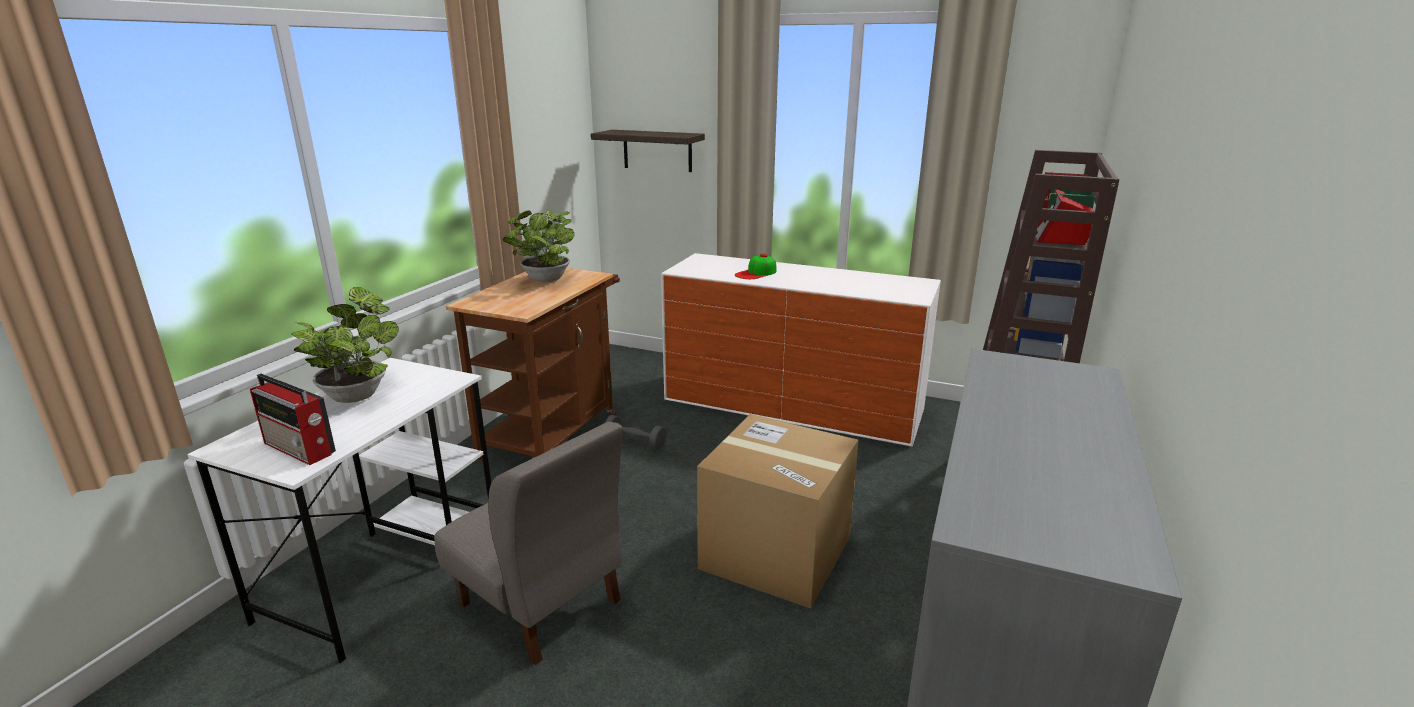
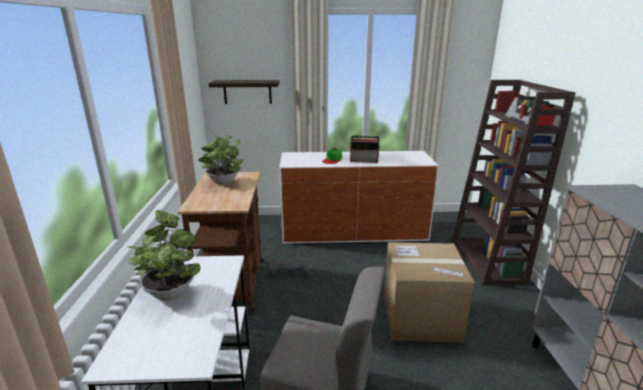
camera: 25 degrees left, 0 degrees up
(300, 449) = (179, 346): radio -> radio (364, 161)

